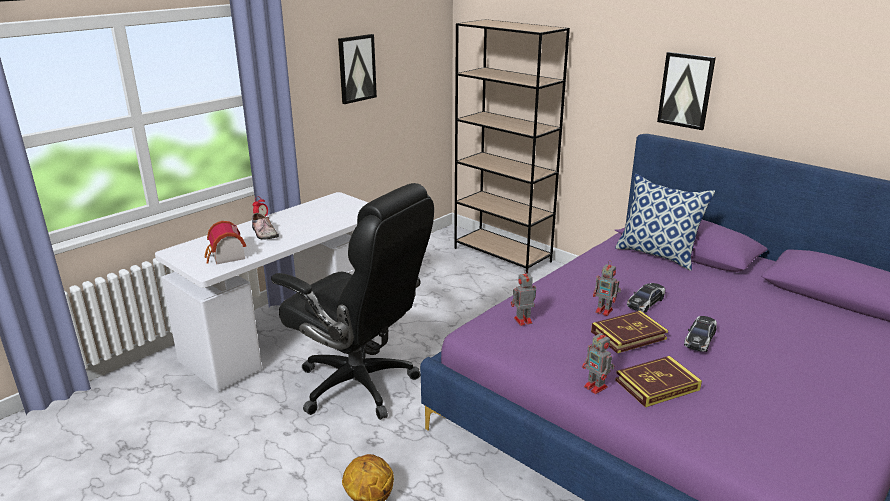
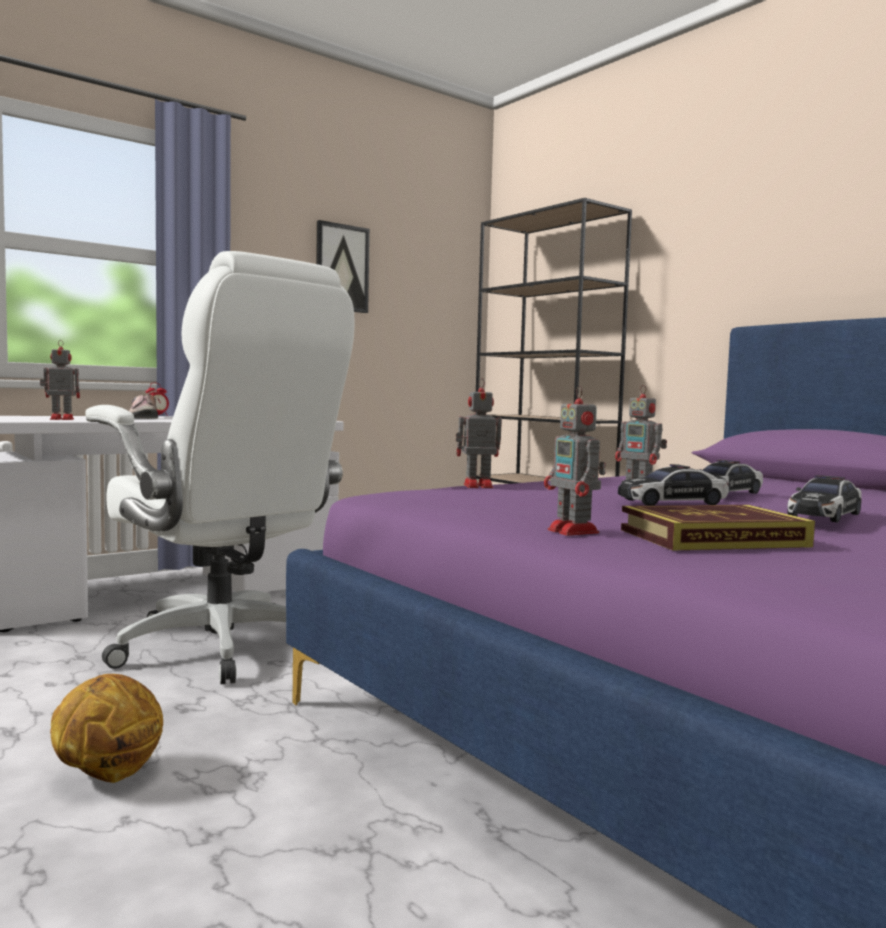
camera: 10 degrees right, 20 degrees down
(226, 257) = (60, 419): toy house -> toy robot
(359, 386) = (221, 648): black office chair -> white office chair
(628, 335) = (673, 502): book -> toy car
(657, 255) = (763, 478): pillow -> none
(686, 90) = (804, 252): picture -> none

